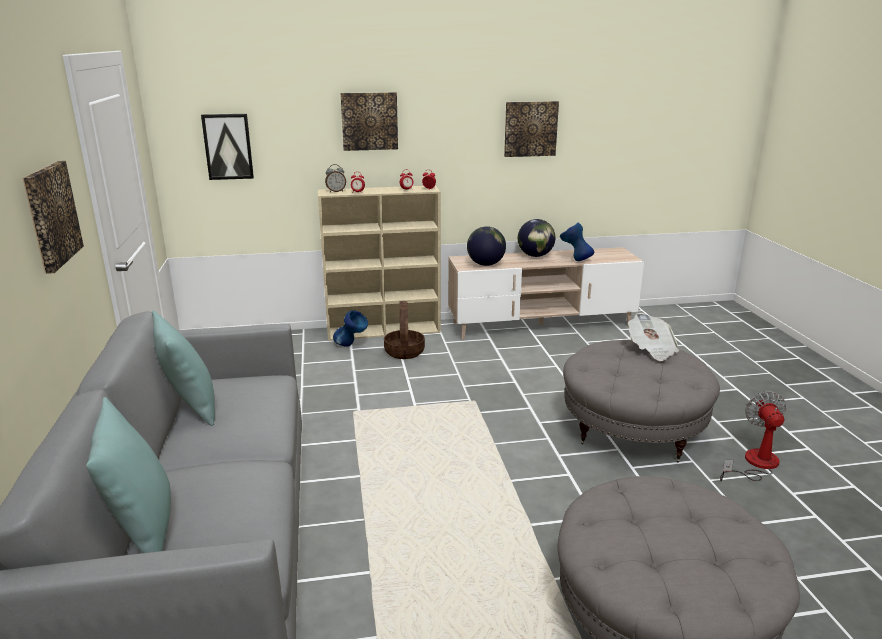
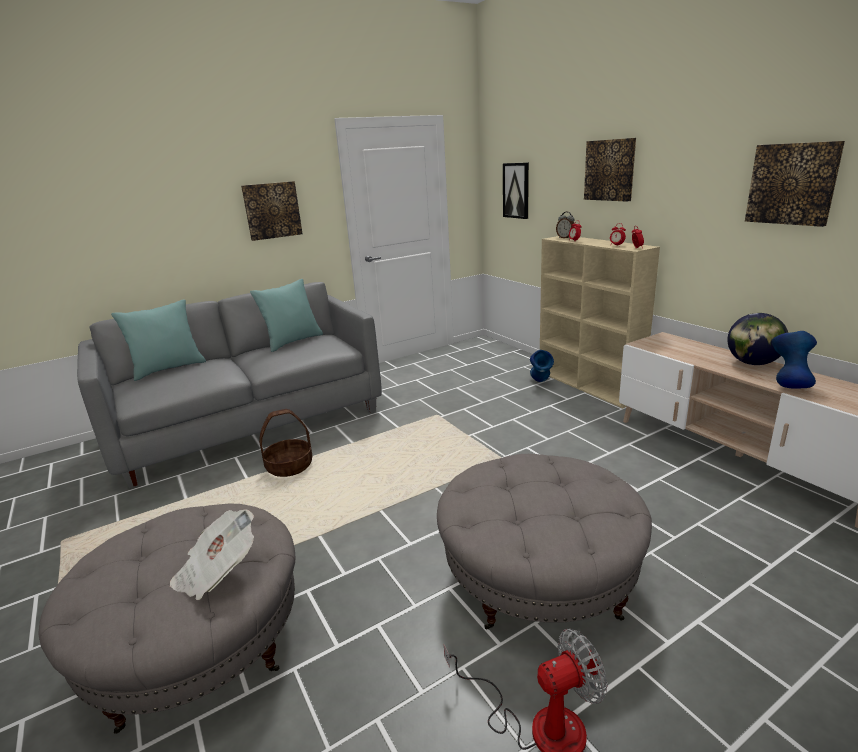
camera: 70 degrees right, 0 degrees up
(404, 352) = (559, 404): basket -> basket (290, 466)
(485, 264) = (668, 349): globe -> none
(651, 349) = (597, 499): newspaper -> newspaper (217, 571)

